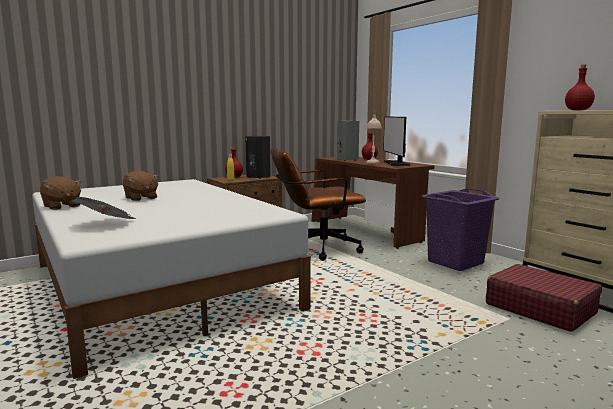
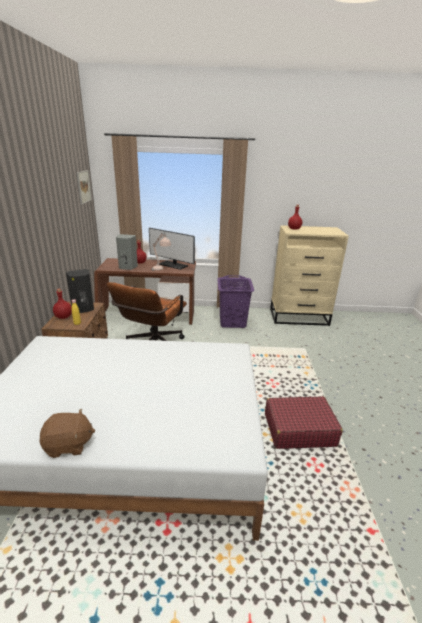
camera: 55 degrees left, 15 degrees up
(107, 224) = (190, 430): newspaper -> none
(140, 198) = (96, 388): brown plush toy -> none
(335, 73) = (84, 187): none -> picture
(539, 308) = (301, 336): red suitcase -> red suitcase (299, 429)

